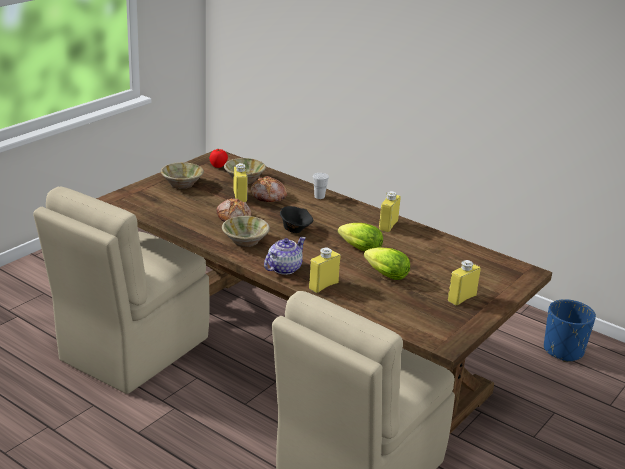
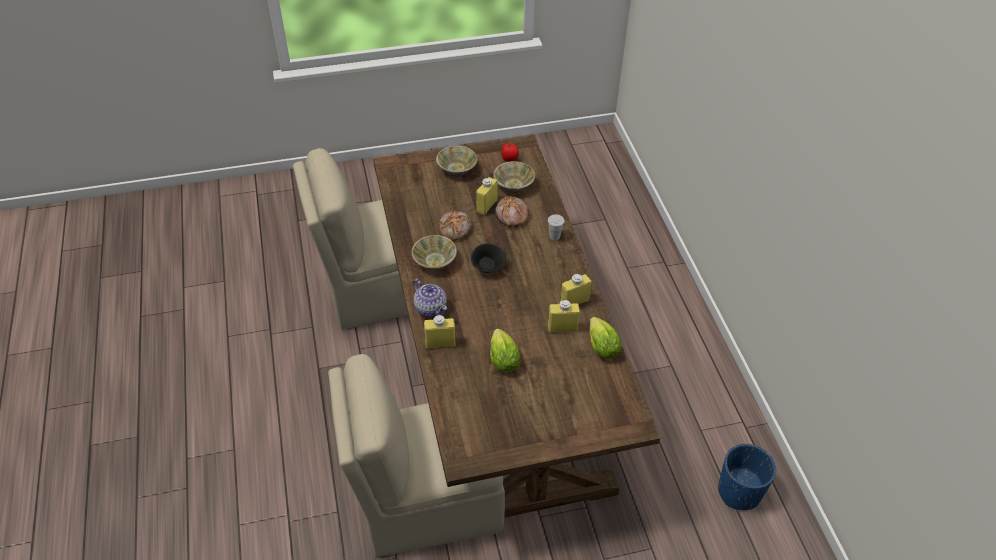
camera: 40 degrees right, 20 degrees up
(283, 268) = (430, 308): teapot -> teapot turned 60 degrees clockwise
(358, 248) = (515, 316): lettuce -> lettuce (601, 345)
(462, 298) = (536, 421): yellow bottle -> yellow bottle (562, 328)

